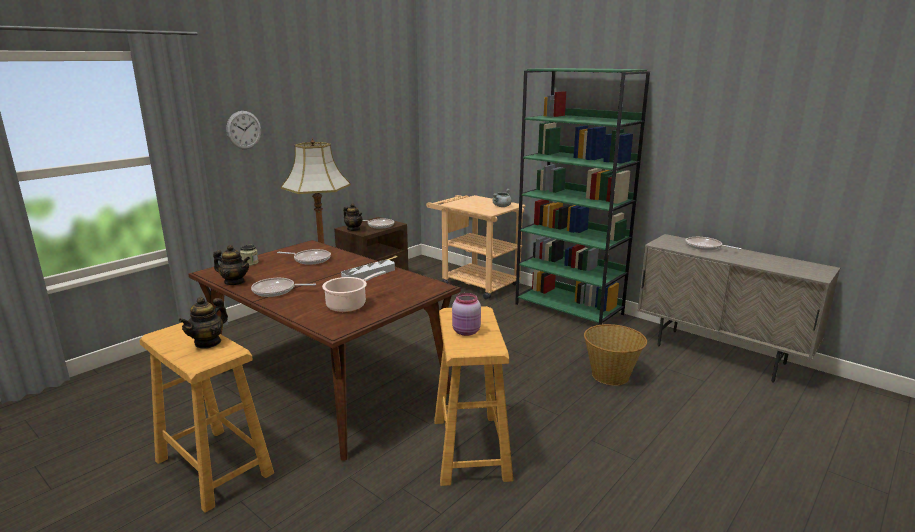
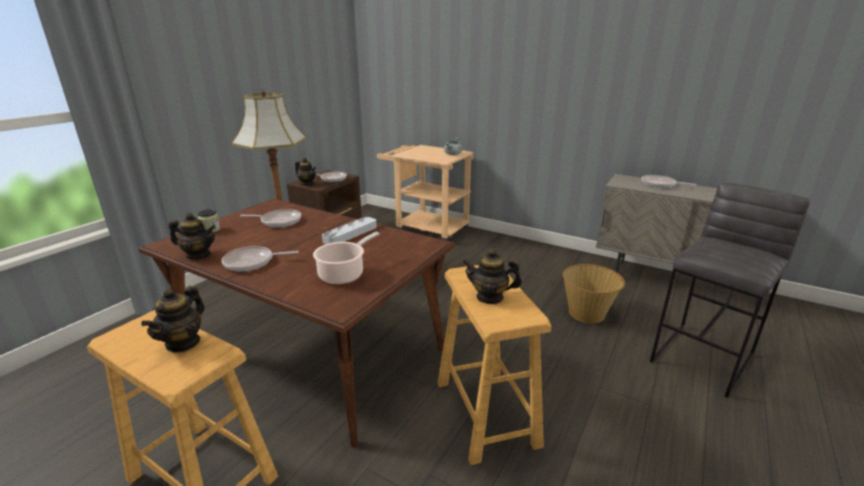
camera: 10 degrees left, 5 degrees up
(244, 130) = (182, 80): wall clock -> none
(466, 332) = (490, 297): pink jar -> teapot
(569, 309) = (522, 248): green bookcase -> none
(715, 427) = (703, 358): none -> grey stool

